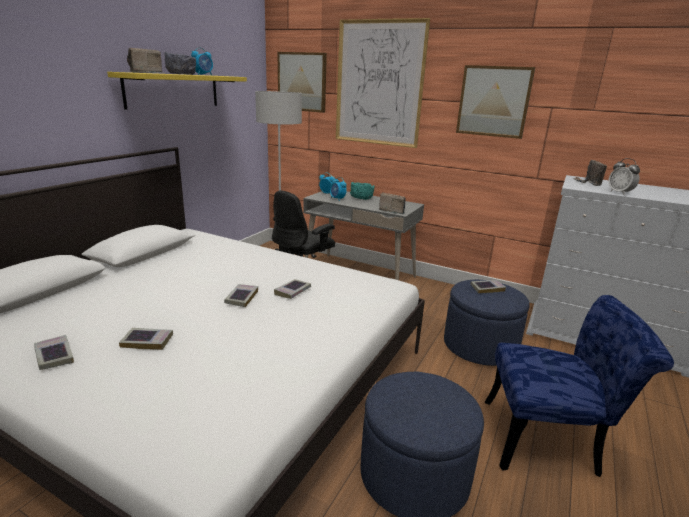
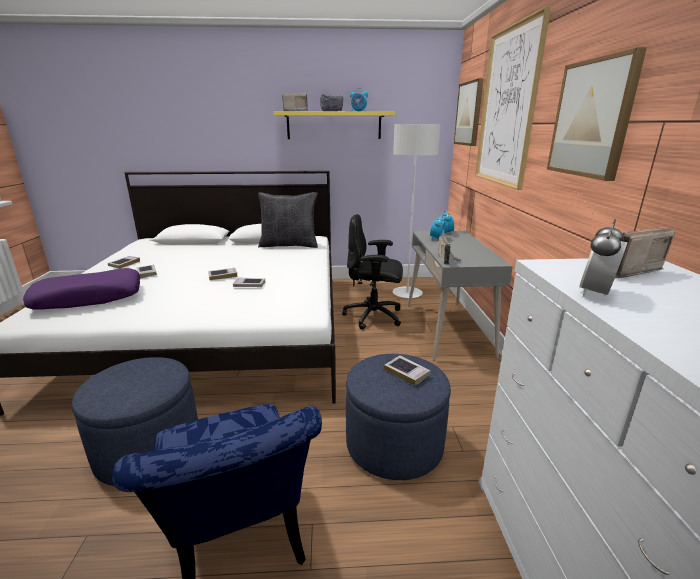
camera: 60 degrees right, 0 degrees up
(190, 247) = (289, 245): none -> black pillow
(193, 396) = (89, 298): none -> purple pillow
(361, 198) = (463, 243): turquoise bowl -> none

